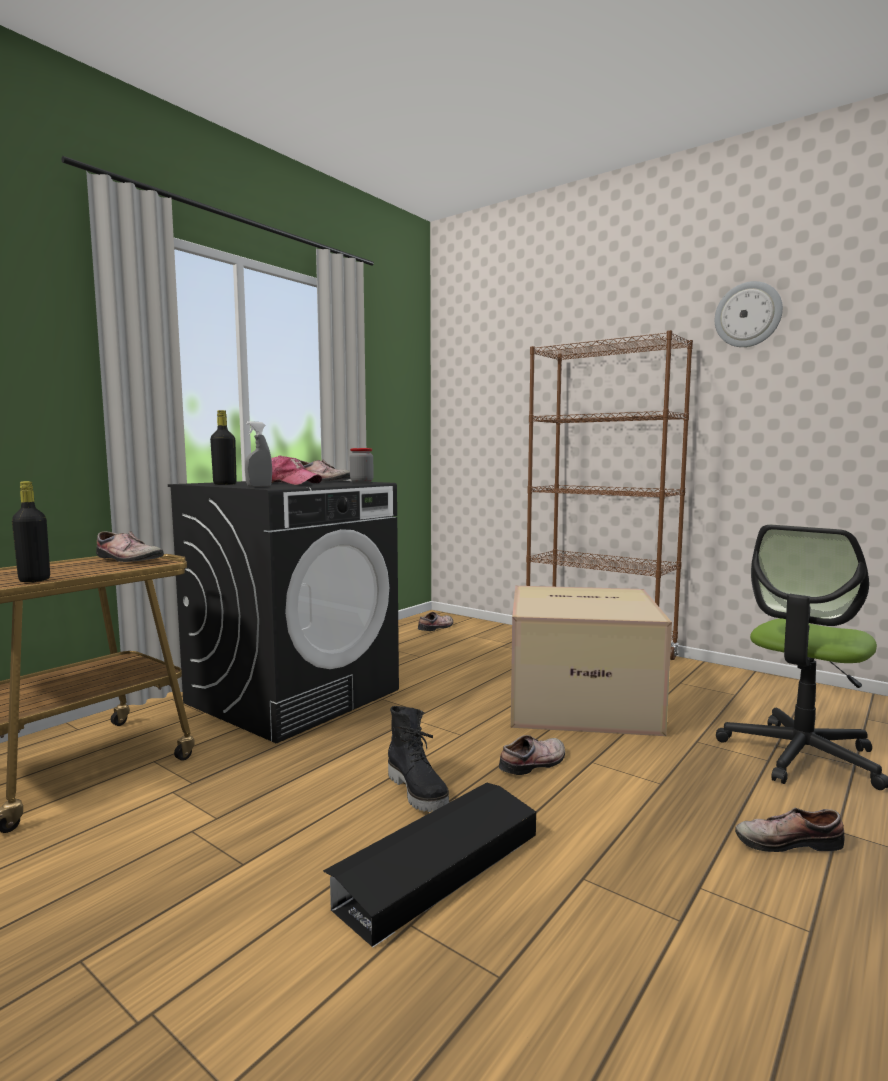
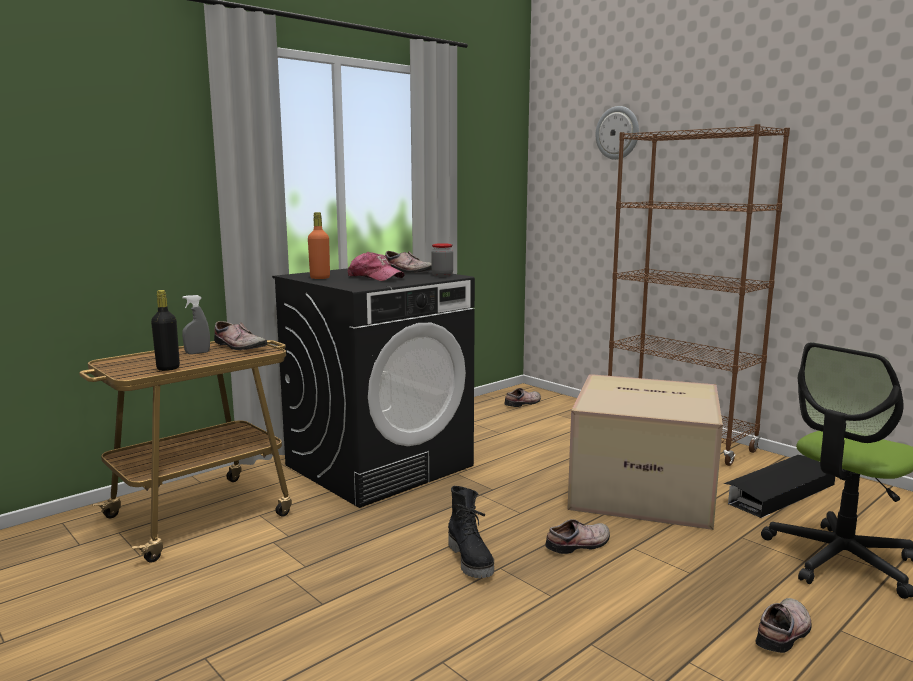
camera: 10 degrees right, 5 degrees up
(225, 484) = (320, 278): black bottle -> orange bottle
(259, 486) = (347, 285): grey spray bottle -> grey spray bottle (197, 353)
(437, 867) = (473, 622): black storage box -> black storage box (778, 493)
(748, 315) = (849, 103): wall clock -> wall clock (617, 133)
(785, 841) = (785, 633): shoe -> shoe turned 120 degrees clockwise

